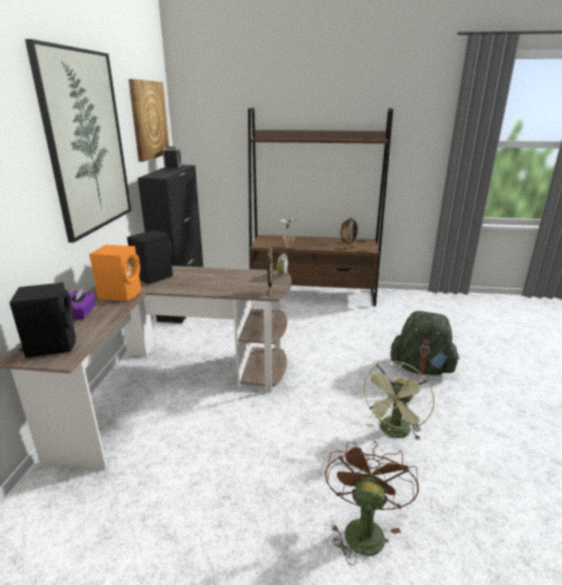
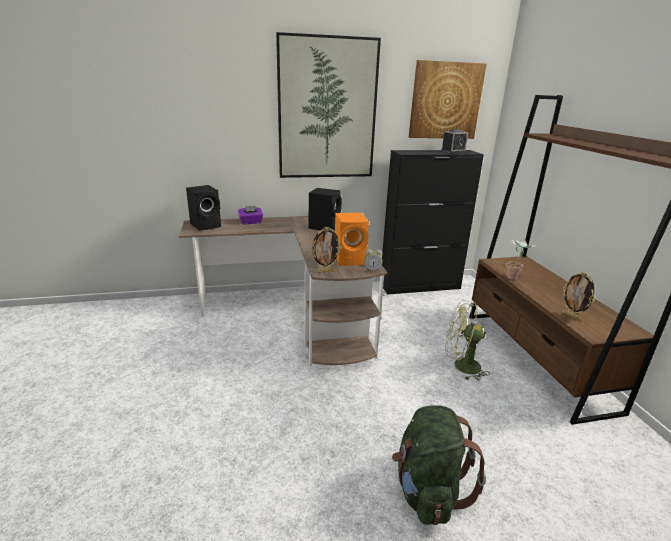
camera: 70 degrees right, 0 degrees up
(121, 294) = (286, 225): orange speaker -> orange speaker (351, 259)
(363, 528) = (146, 452): brown fan -> none
(394, 433) = (275, 466): green fan -> green fan (460, 366)

